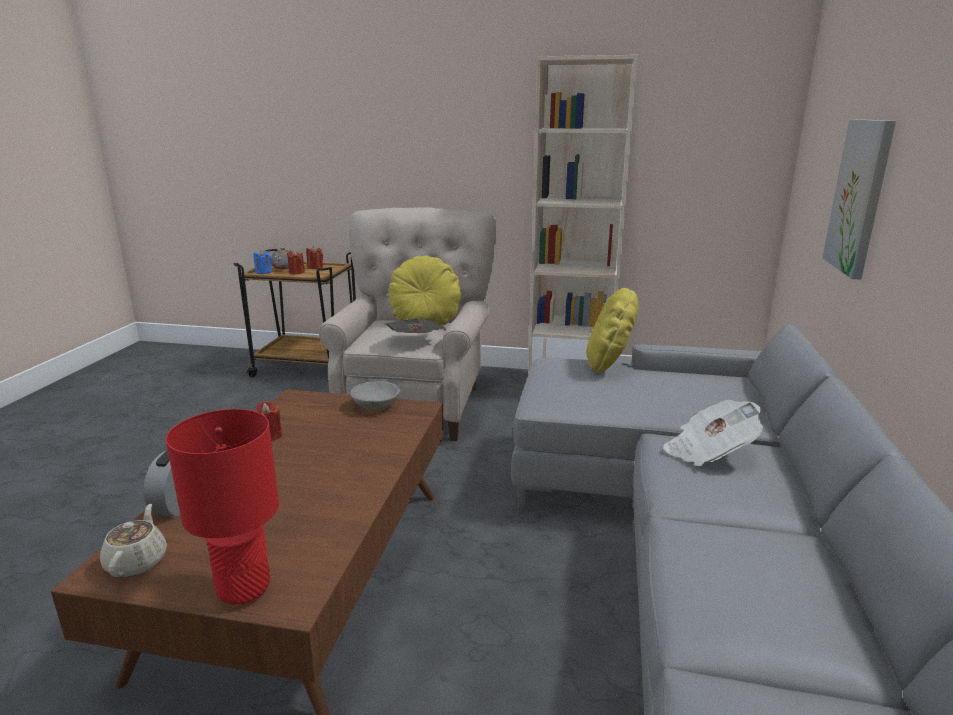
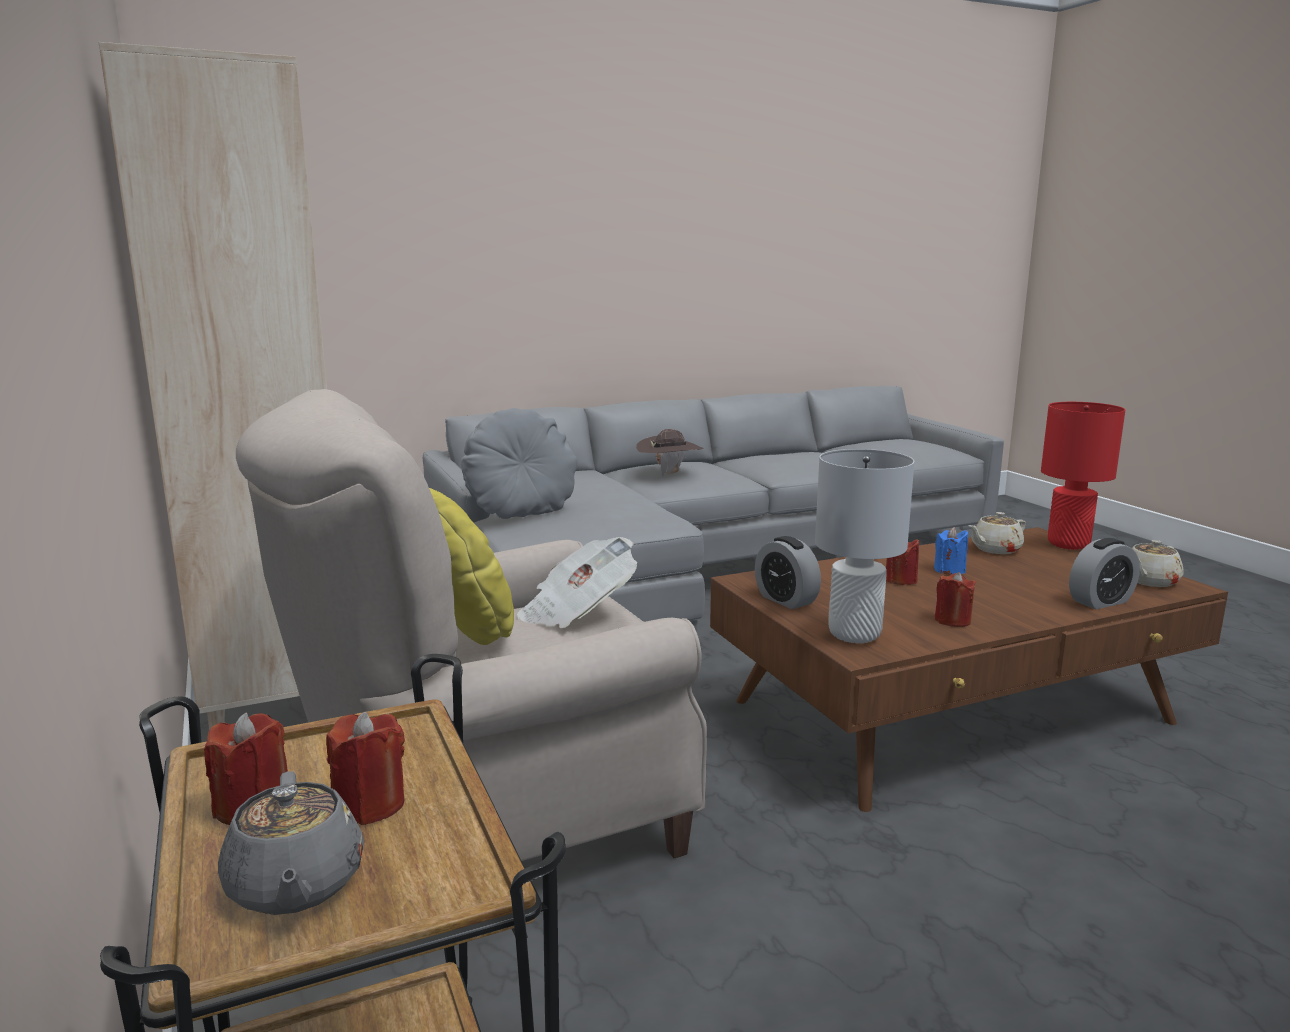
camera: 125 degrees left, 5 degrees down
(263, 272) = (428, 884): blue candle -> blue candle (949, 570)
(307, 402) = (854, 638): none -> grey table lamp
(311, 537) = (995, 549): none -> beige teapot
(338, 453) = (900, 580): none -> red candle
(376, 406) = (786, 600): grey bowl -> alarm clock
(608, 366) = (521, 514): yellow pillow -> grey pillow
(709, 452) = (669, 474): newspaper -> brown hat
(859, 197) = (445, 277): picture -> none

